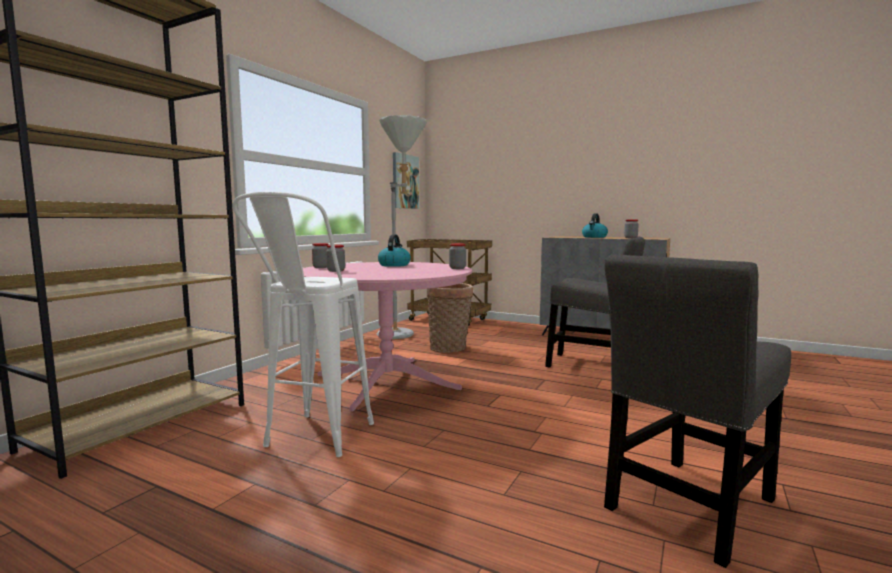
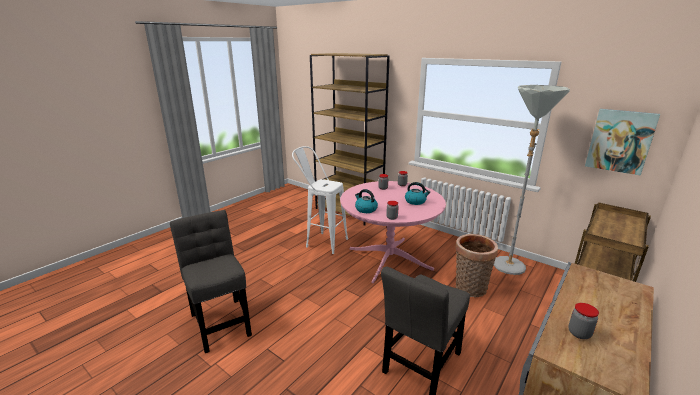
camera: 100 degrees right, 15 degrees up
(594, 237) = (602, 307): kettle -> kettle (365, 209)

